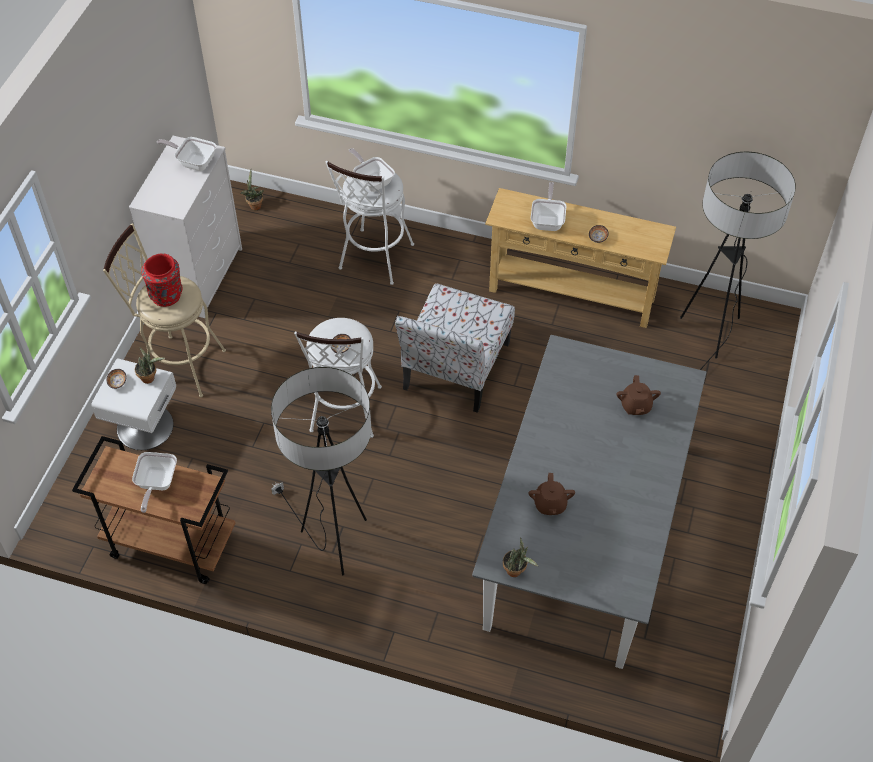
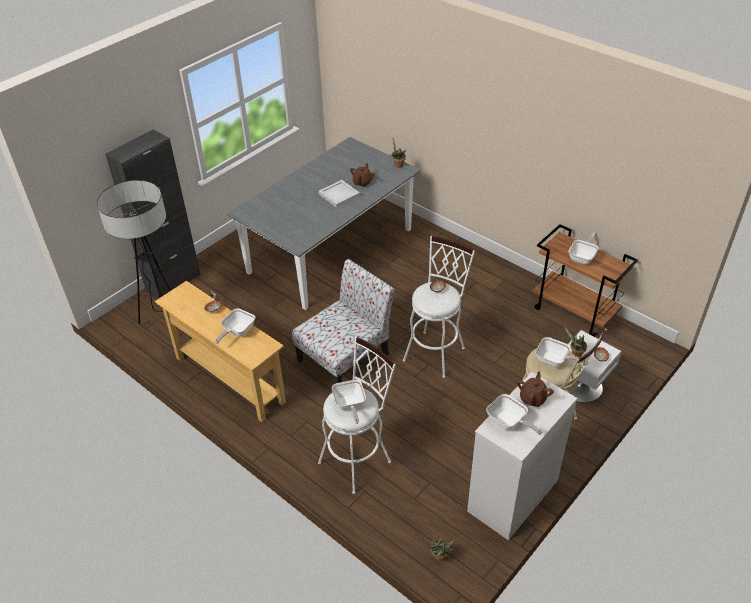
camera: 155 degrees left, 10 degrees down
(166, 295) = (554, 361): red vase -> frying pan
(334, 542) = (473, 286): floor lamp -> none
(568, 462) = (339, 195): none -> white tray
(635, 406) = (281, 208): brown teapot -> brown teapot (533, 398)
(759, 396) = (173, 282): none -> black cabinet

